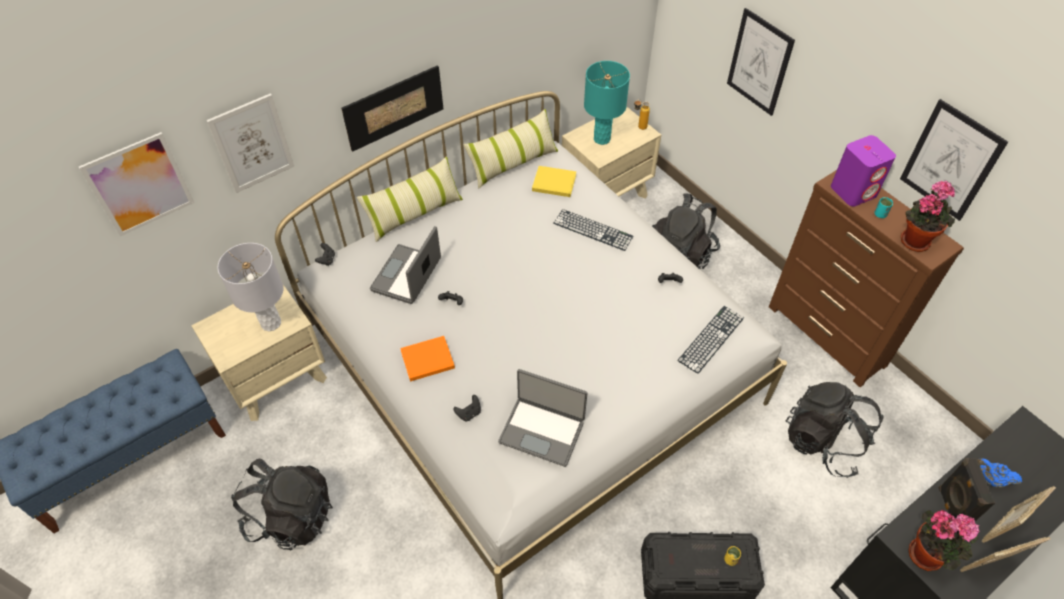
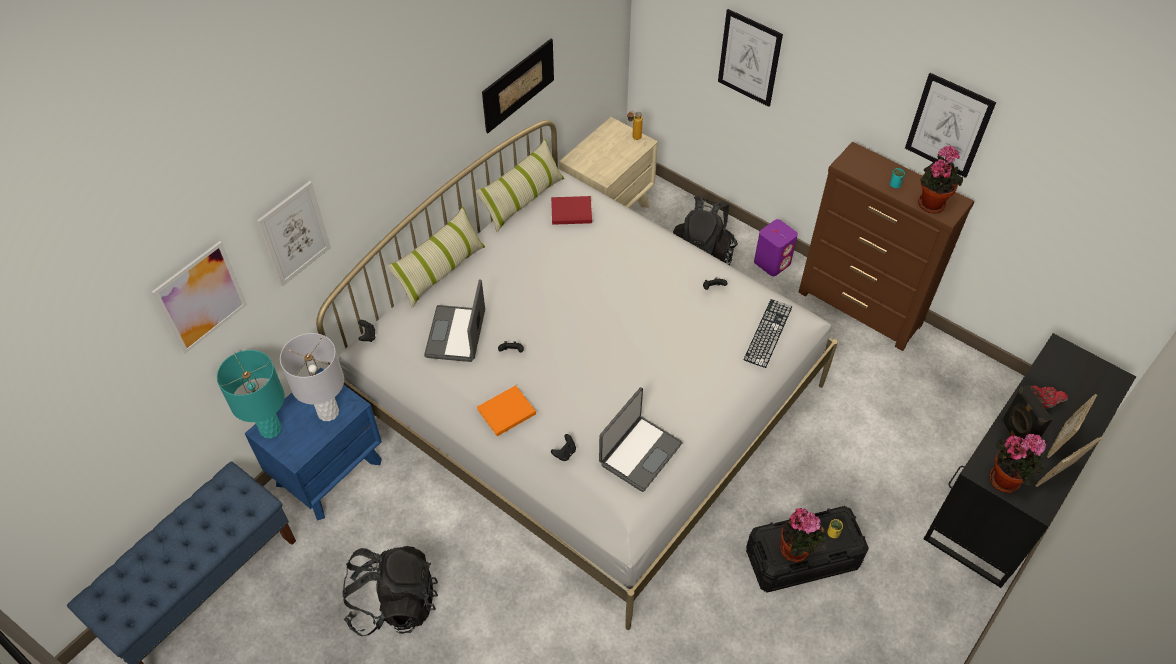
camera: 15 degrees left, 0 degrees up
(277, 378) = (329, 472): beige nightstand -> blue nightstand
(394, 107) = (412, 169): picture -> picture (518, 85)
(542, 430) = (639, 453): laptop -> laptop turned 60 degrees counterclockwise
(552, 182) = (570, 211): yellow book -> red book
(593, 230) = (625, 251): keyboard -> none
(602, 139) = (600, 157): turquoise table lamp -> turquoise table lamp (271, 429)
(687, 568) = (797, 551): none -> potted plant
(823, 442) = (883, 409): black backpack -> none
(853, 191) = (866, 167): purple speaker -> purple speaker (772, 262)
(990, 479) = (1042, 403): blue teapot -> red teapot

